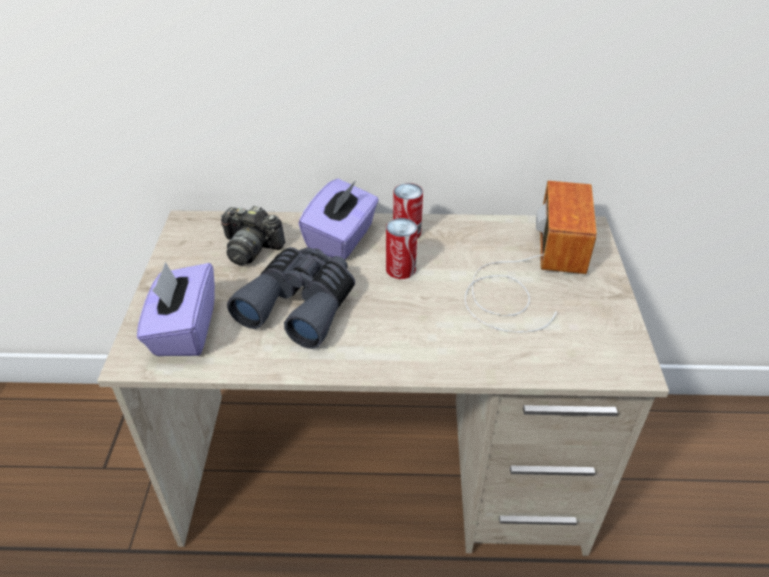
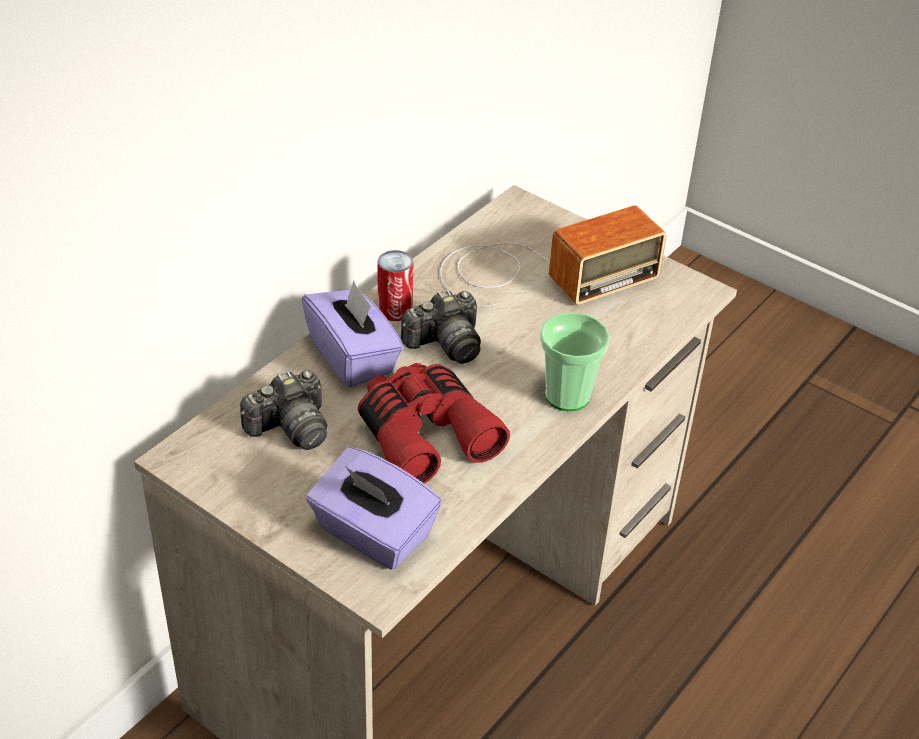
camera: 55 degrees left, 0 degrees up
(301, 304) = (424, 434): grey binoculars -> red binoculars
(400, 269) = (445, 344): can -> camera
(416, 354) = (567, 396): none -> cup
(529, 273) = (539, 273): radio -> radio turned 105 degrees clockwise

